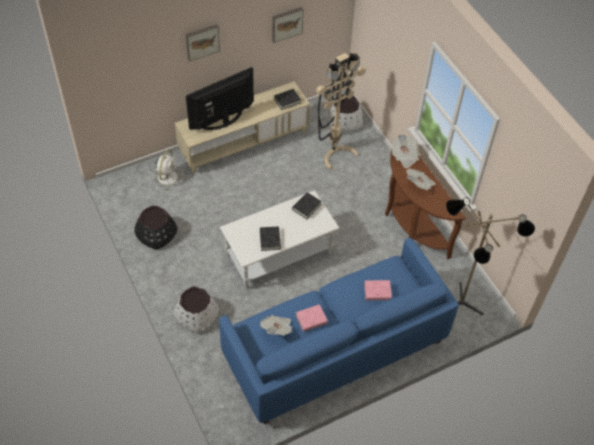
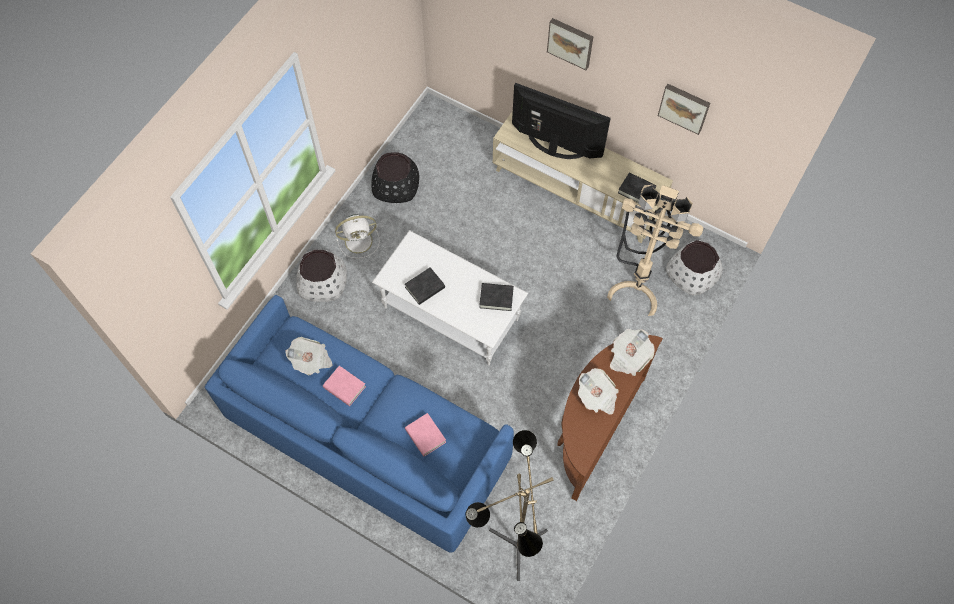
camera: 60 degrees right, 10 degrees up
(168, 176) = (475, 150): white fan -> white fan (360, 241)

